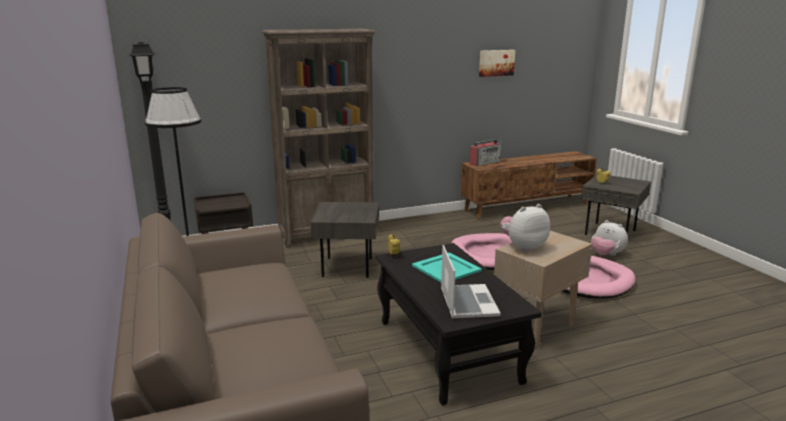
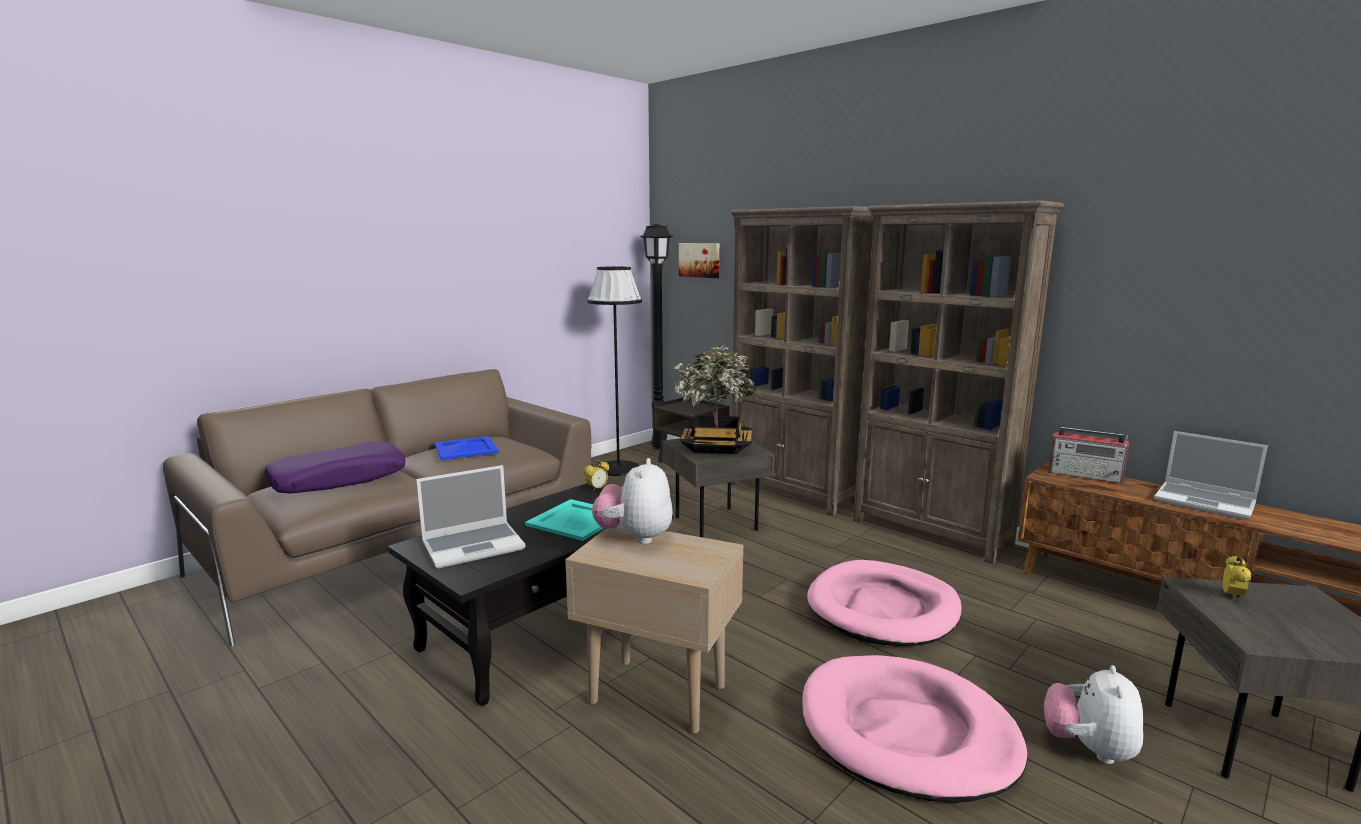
camera: 65 degrees right, 5 degrees down
(242, 285) = (466, 448): none -> blue tray
(258, 350) = (339, 479): none -> purple pillow
(347, 211) = (716, 447): none -> potted plant
(420, 221) = (931, 532): none -> brown bookcase
(496, 63) = (1156, 276): picture -> picture (700, 260)
(523, 247) = (635, 537): plush toy -> plush toy turned 120 degrees counterclockwise
(528, 159) = (1205, 502): none -> laptop

